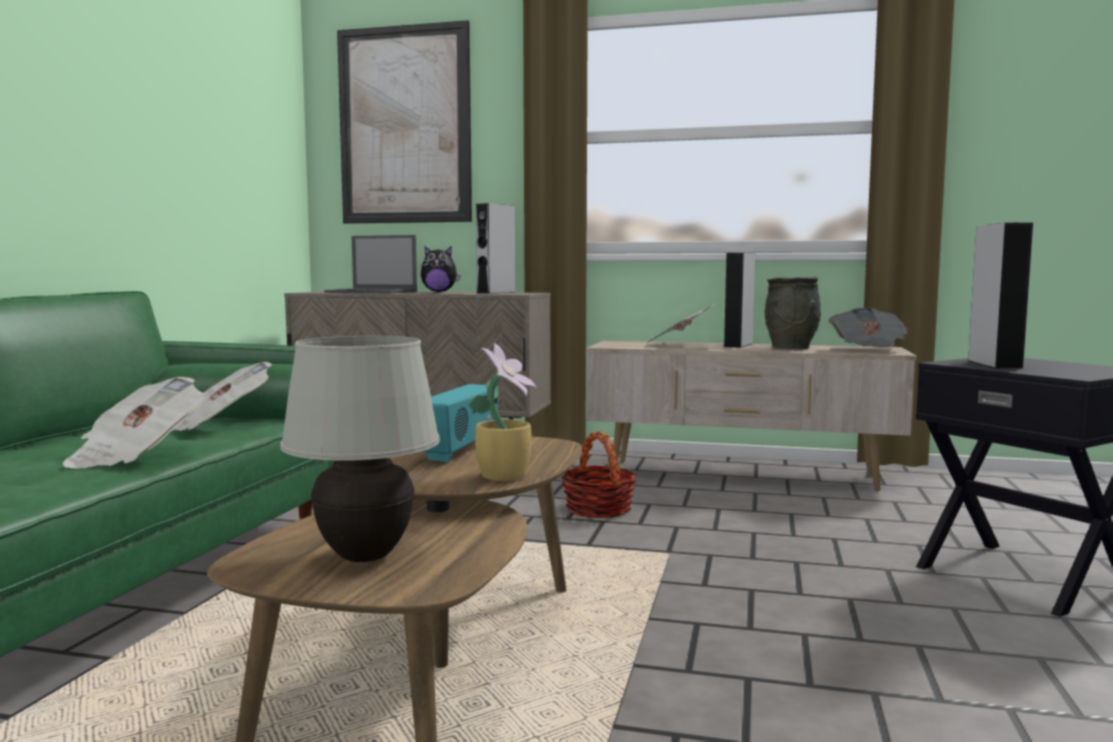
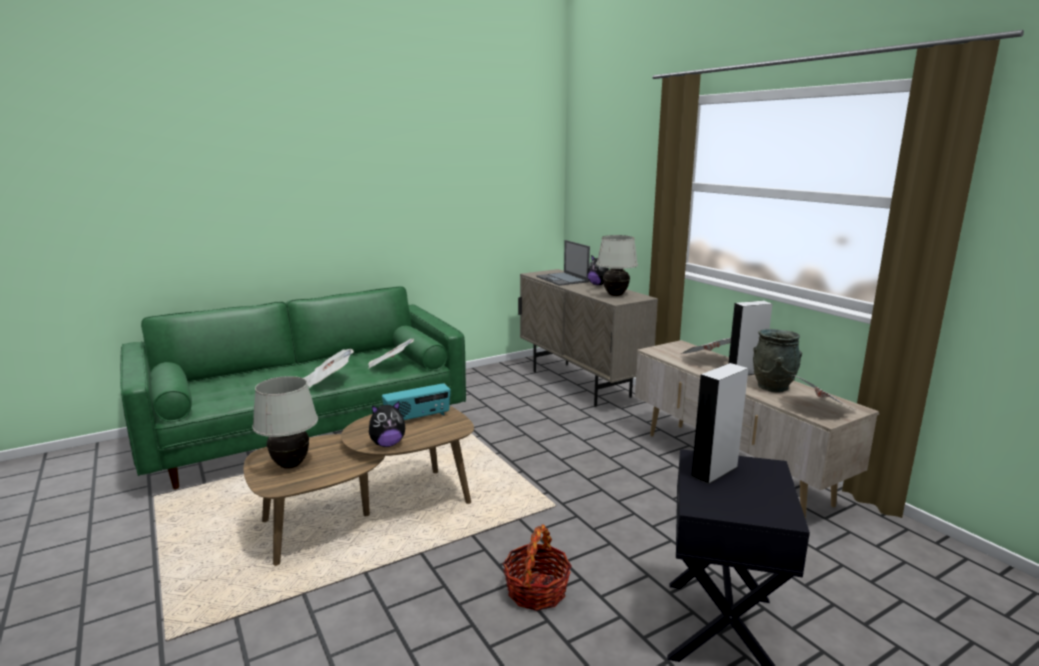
camera: 45 degrees right, 10 degrees up
(404, 125) = (606, 166): picture -> none
(496, 293) = (615, 295): grey speaker -> white table lamp
(505, 476) = (387, 444): potted plant -> plush toy
(598, 509) = (588, 459): basket -> basket (536, 591)

